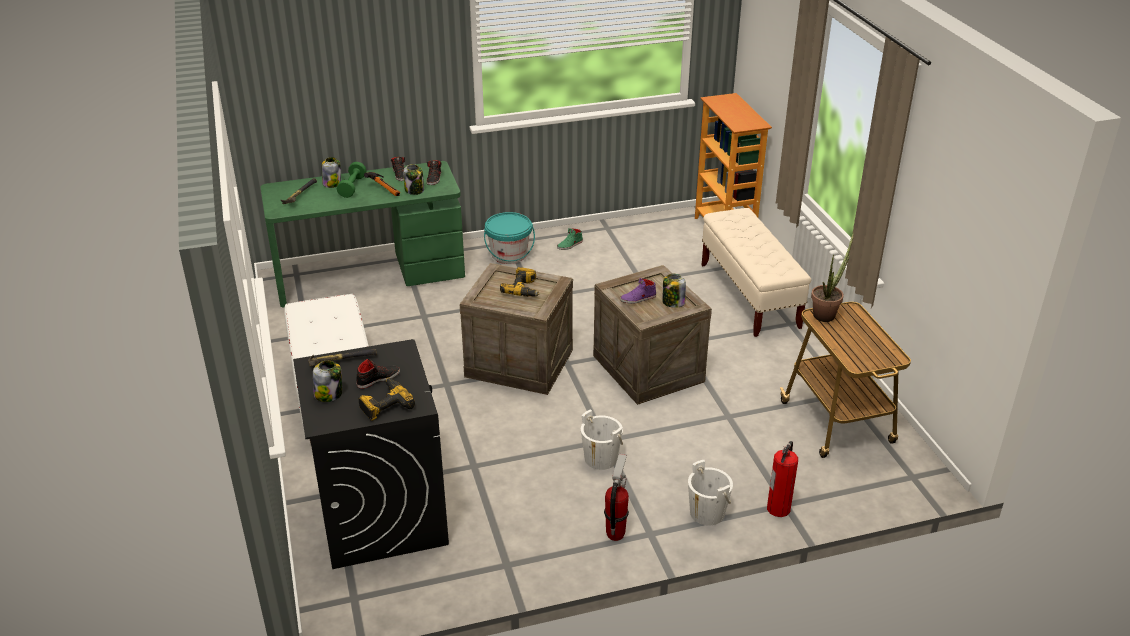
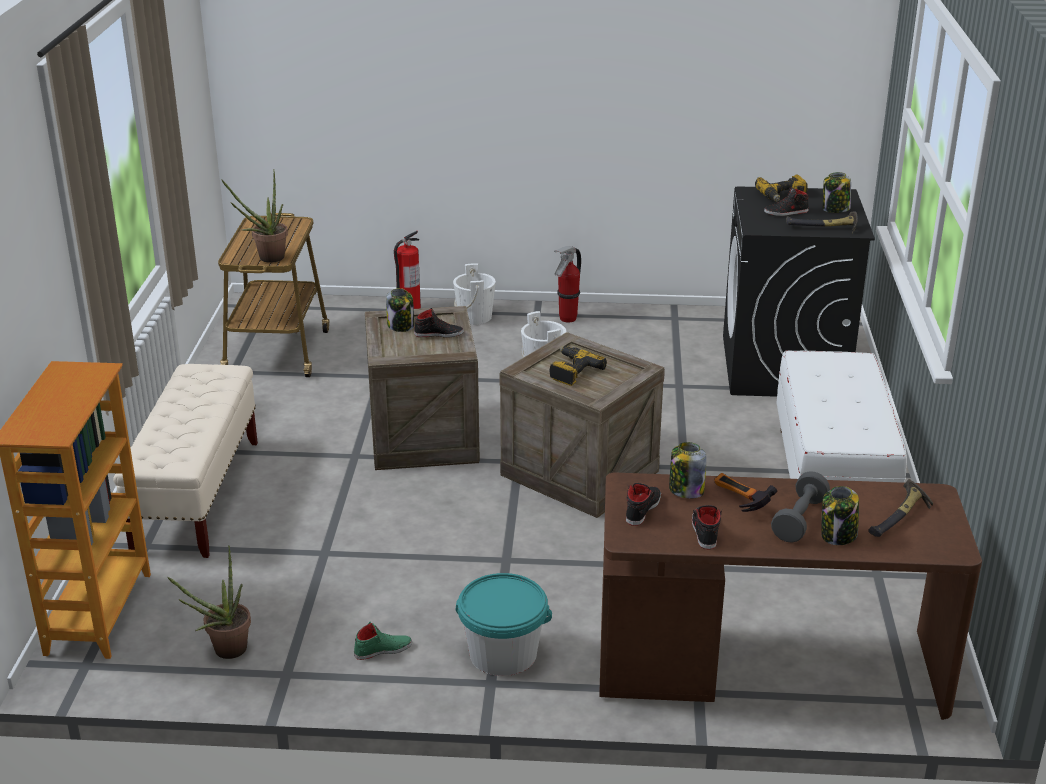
camera: 160 degrees left, 5 degrees down
(352, 187) = (799, 520): green dumbbell -> grey dumbbell
(370, 274) = (769, 667): green desk -> brown desk
(638, 298) = (438, 334): purple shoe -> black shoe
(645, 230) = (224, 652): none -> potted plant

